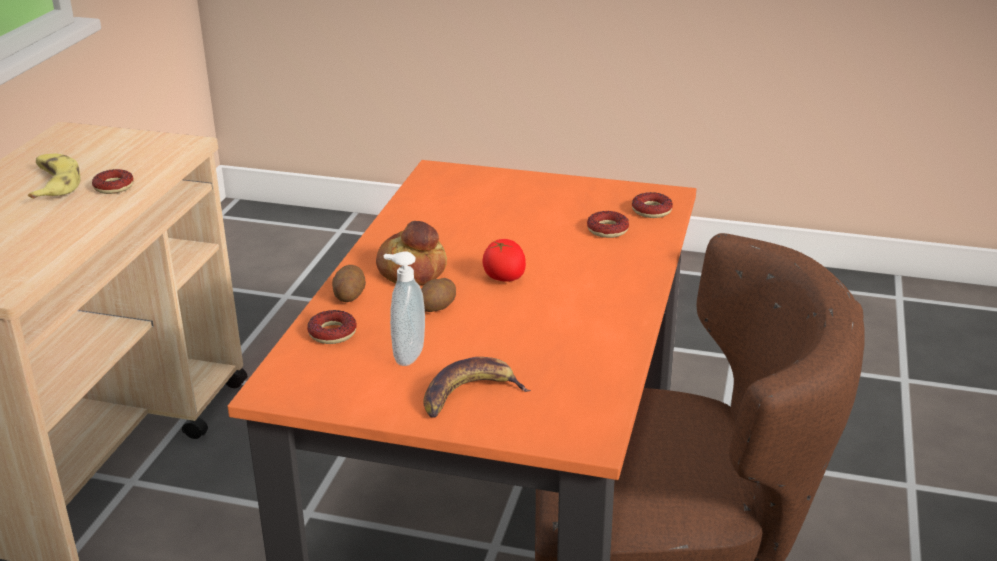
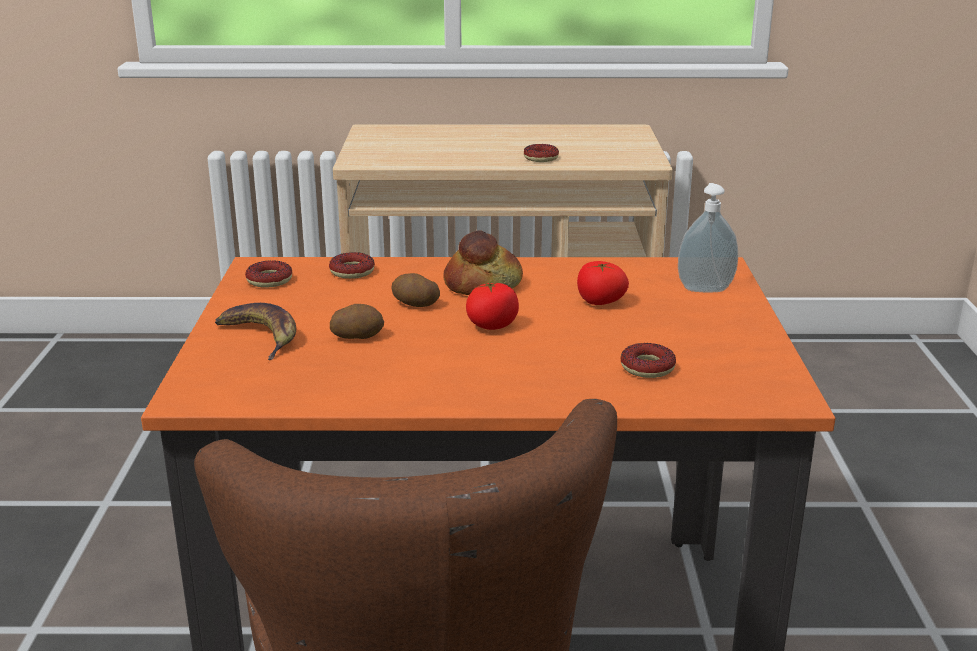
camera: 75 degrees right, 5 degrees down
(53, 184) = (530, 143): banana -> none
(349, 295) = (421, 268): potato -> potato (357, 336)
(406, 355) = (323, 303): soap dispenser -> soap dispenser (704, 288)
(480, 227) = (600, 302): none -> tomato
(651, 210) = (727, 390): donut -> donut (269, 280)

